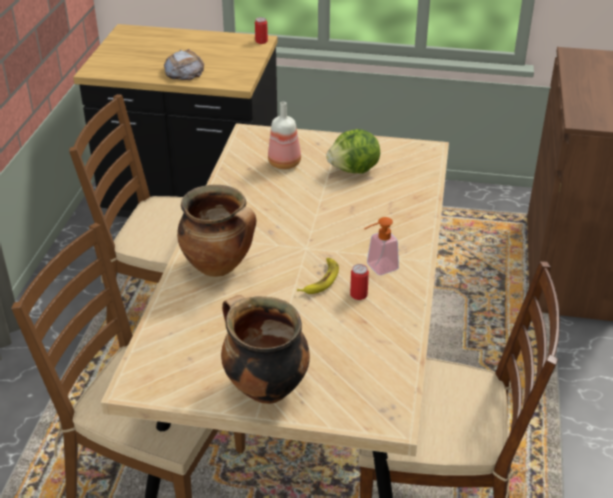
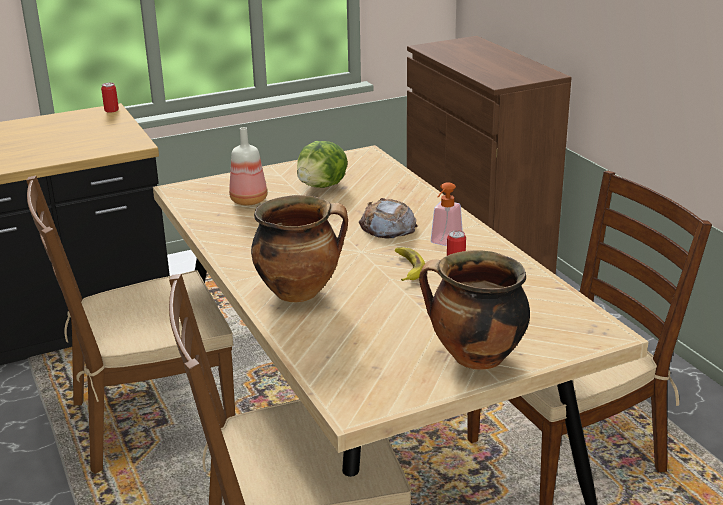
camera: 35 degrees left, 10 degrees down
(184, 71) = (60, 150): bread -> bread (387, 227)

